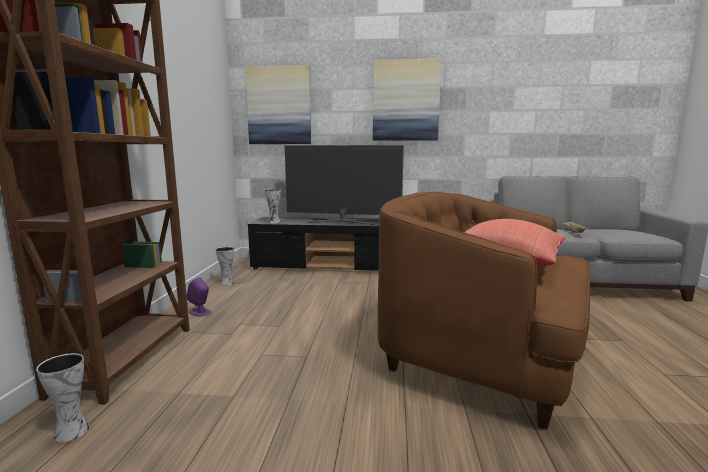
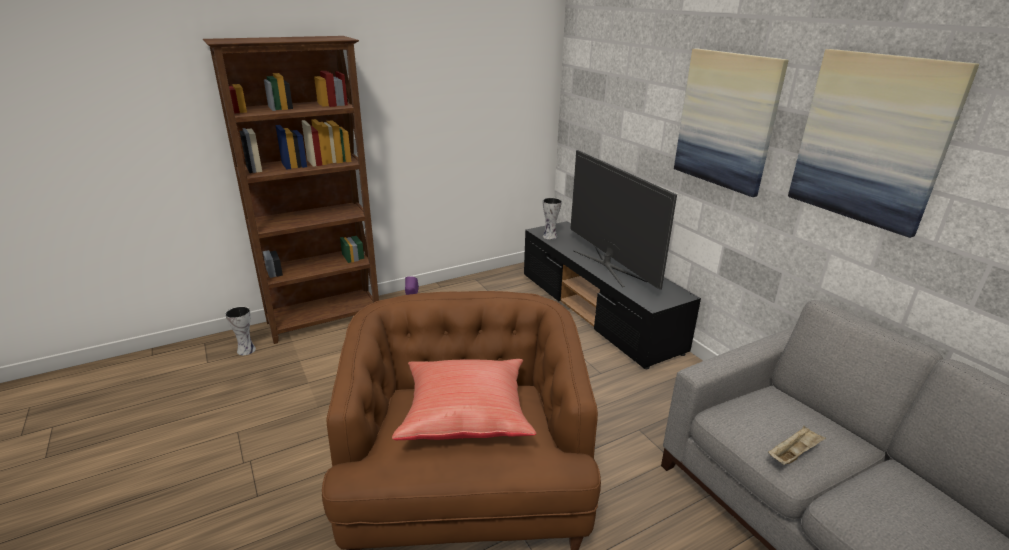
camera: 55 degrees right, 15 degrees up
(227, 283) = (480, 284): vase -> none
(279, 106) = (596, 93): picture -> picture (871, 139)

